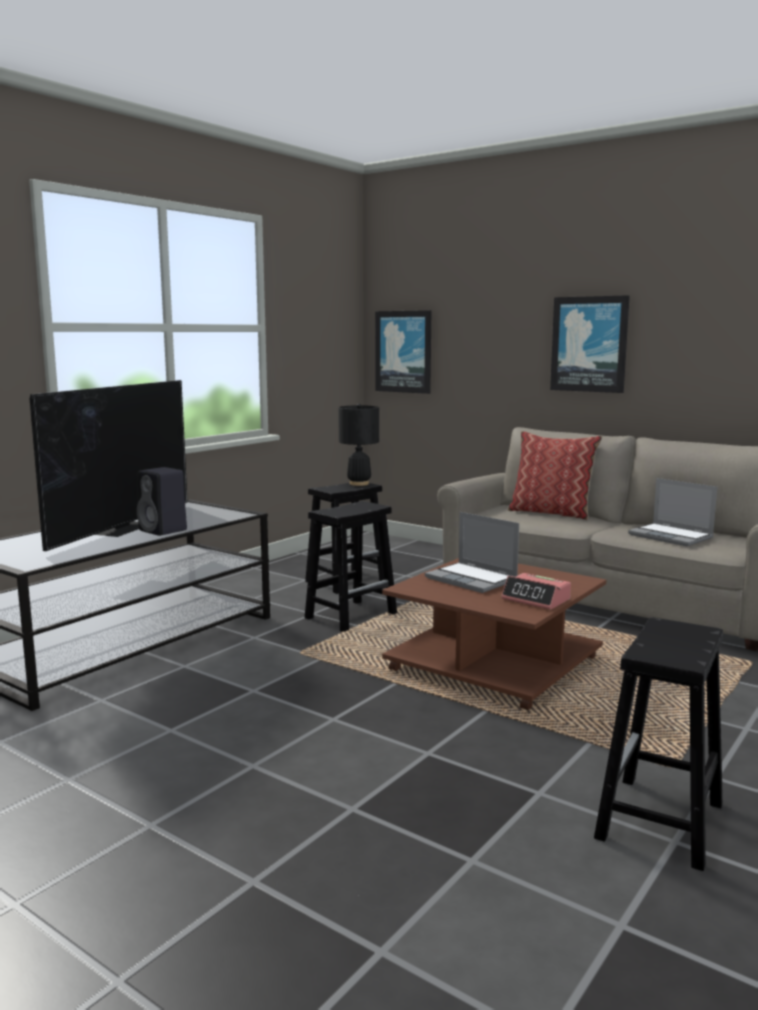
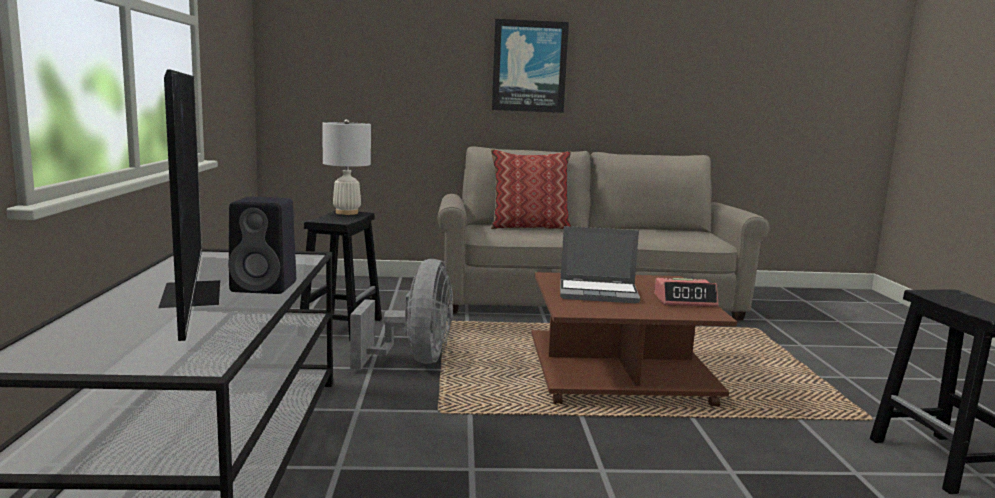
camera: 40 degrees left, 0 degrees up
(352, 615) = (414, 360): black stool -> grey fan
(359, 484) = (347, 213): black table lamp -> white table lamp
(403, 351) = (313, 67): picture -> none
(672, 536) = (658, 235): laptop -> none

